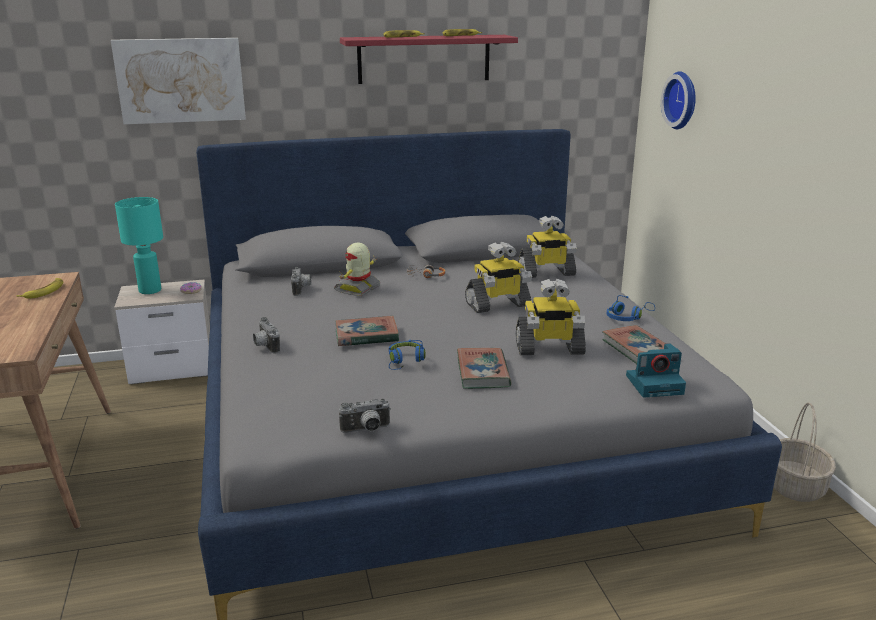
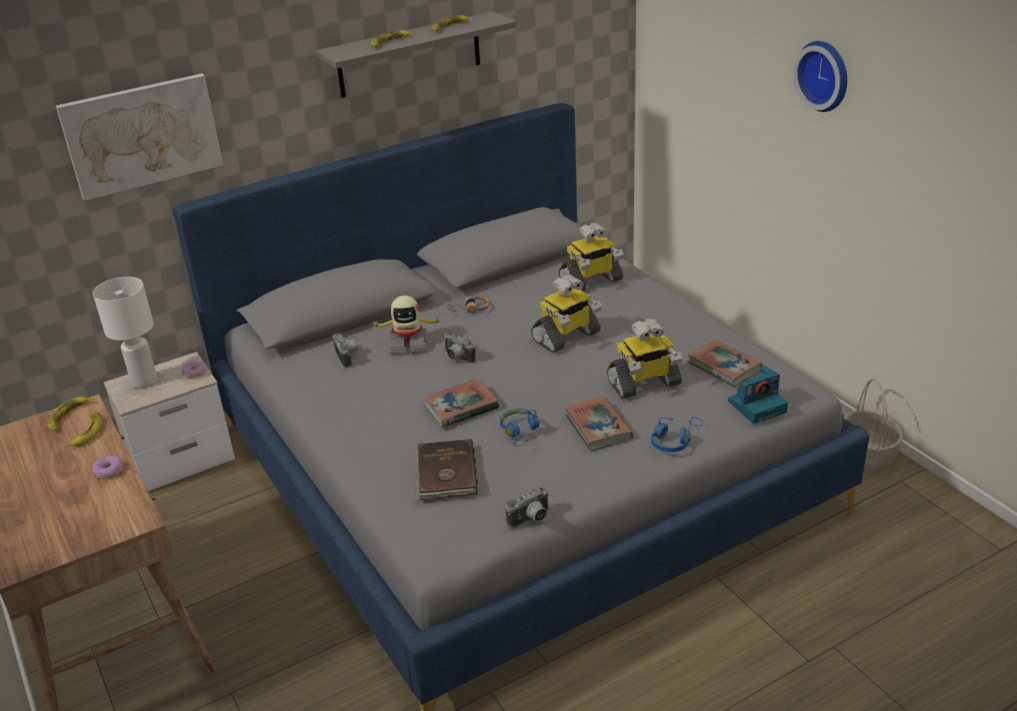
camera: 15 degrees left, 10 degrees up
(32, 317) = (108, 471): none -> donut
(42, 281) = (68, 416): none -> banana
(150, 290) = (145, 381): turquoise table lamp -> white table lamp
(265, 346) = (364, 443): camera -> camera (457, 358)
(313, 378) = (445, 473): none -> brown book
(358, 289) = (408, 343): toy robot -> toy robot turned 105 degrees counterclockwise
(424, 59) = (409, 55): red shelf -> grey shelf
(627, 317) = (697, 327): blue headphones -> blue headphones (674, 441)
(682, 100) = (694, 64): wall clock -> wall clock (825, 75)

